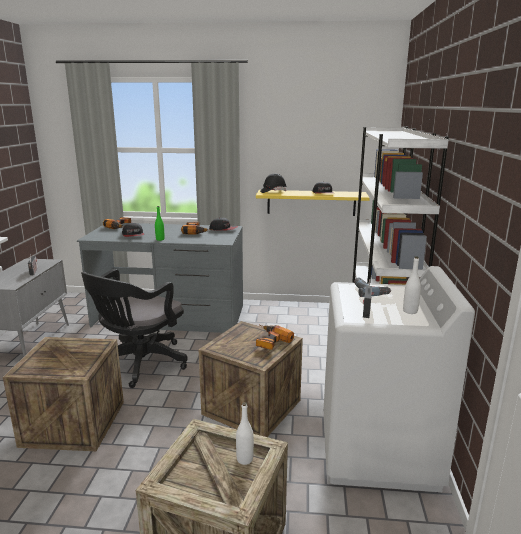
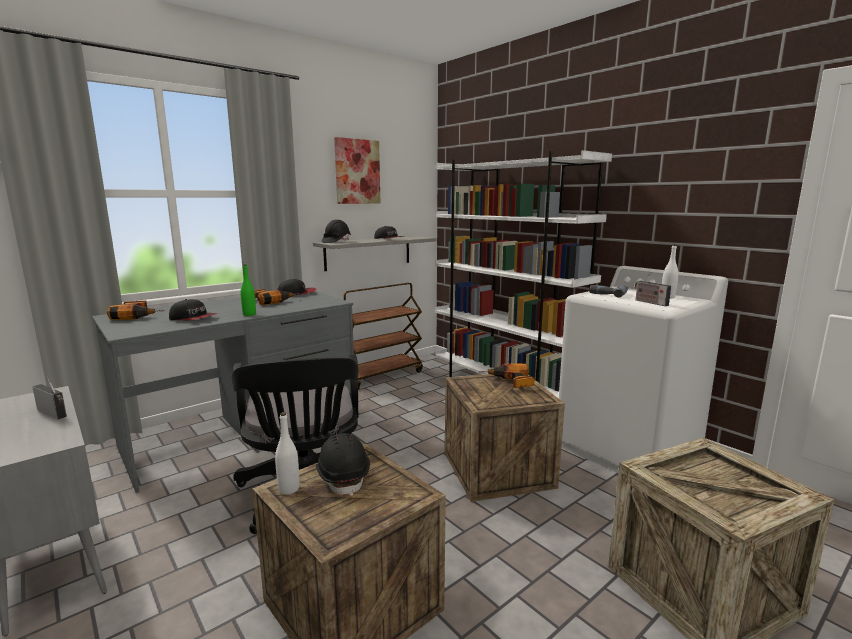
camera: 45 degrees left, 5 degrees down
(76, 349) = (343, 476): none -> black hard hat
(244, 459) = (711, 467): white bottle -> white bottle (289, 489)
(304, 132) = (357, 172): none -> picture
(304, 309) = (381, 375): none -> brown cart
(311, 202) = (368, 252): yellow shelf -> grey shelf

